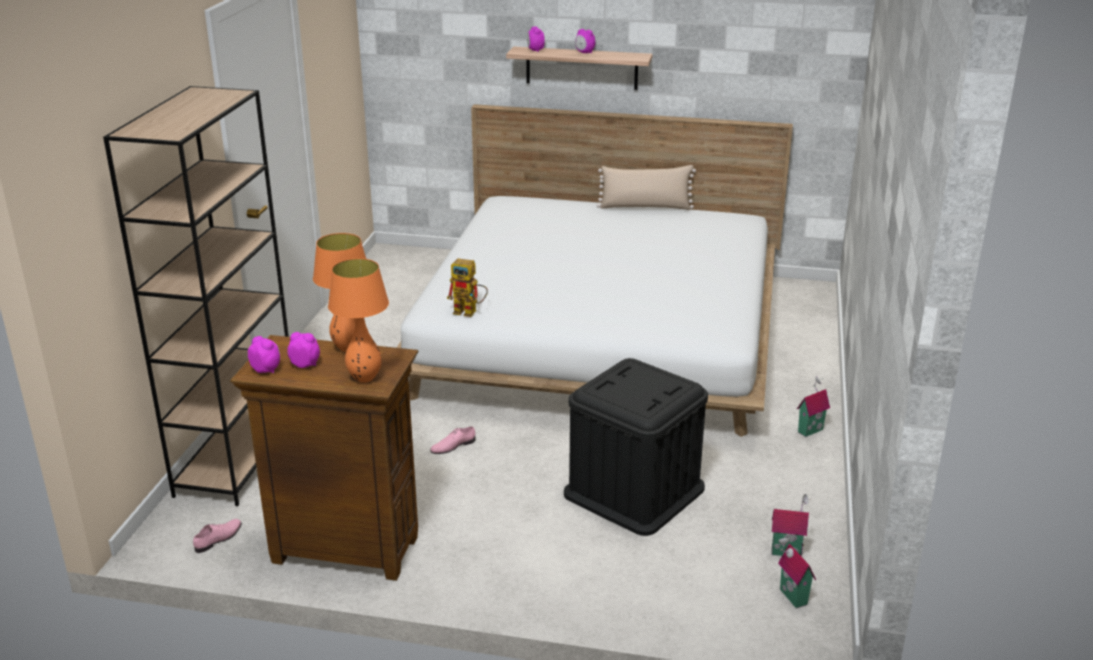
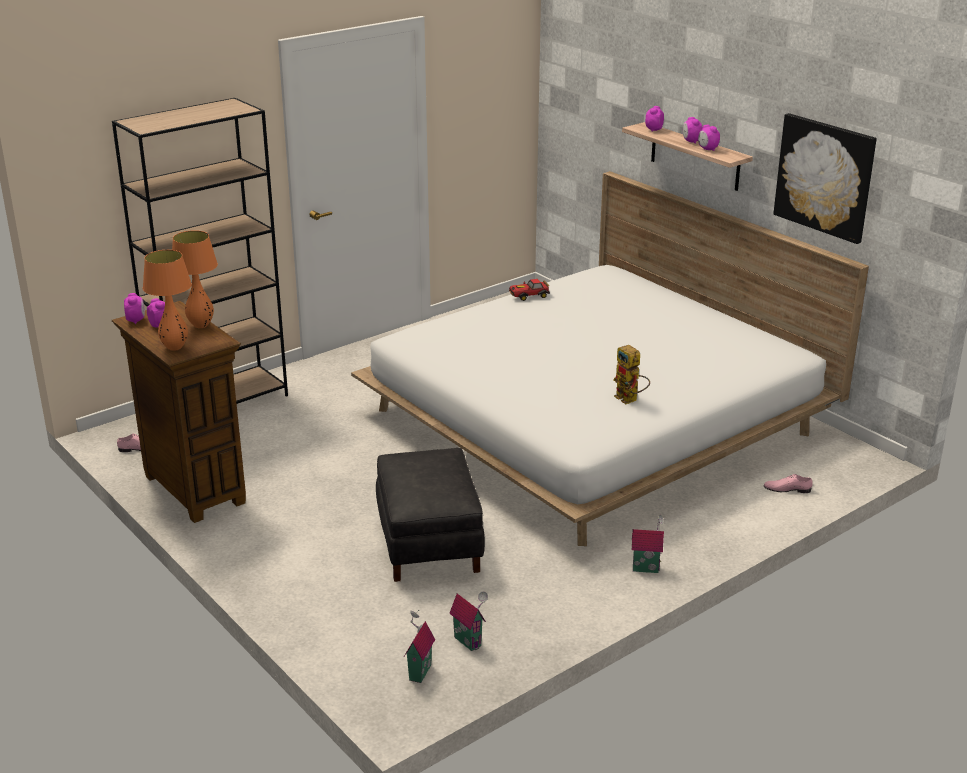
camera: 40 degrees right, 0 degrees up
(452, 446) = (358, 454): pink shoe -> pink shoe (787, 489)
(470, 312) = (423, 347): toy robot -> toy robot (630, 400)
(482, 239) = (528, 296): none -> toy car
(610, 55) = (707, 149): none -> alarm clock
(634, 491) = (430, 544): black storage box -> black ottoman
(645, 207) = (716, 314): beige pillow -> none
(736, 55) = (825, 177): none -> picture

